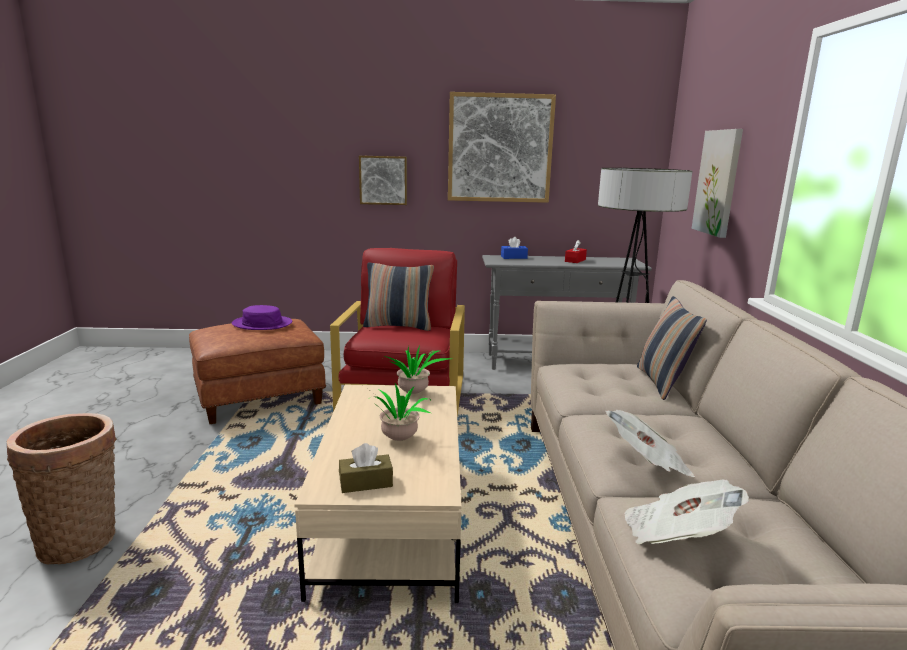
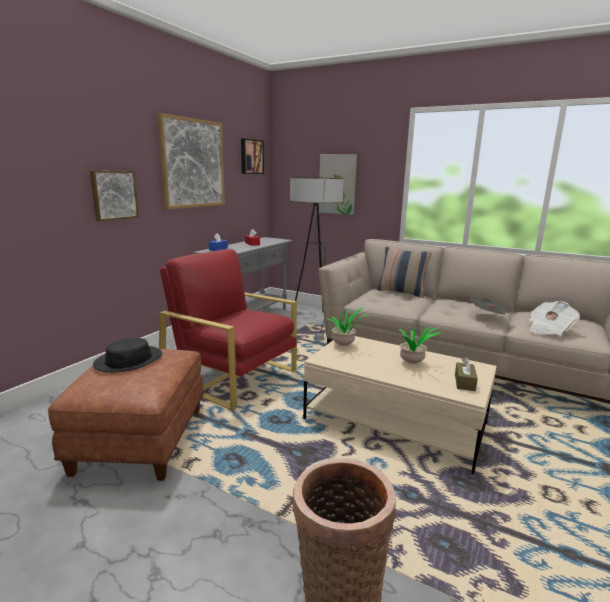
camera: 60 degrees left, 0 degrees up
(262, 324) = (128, 360): purple hat -> black hat
(398, 326) = (227, 317): pillow -> none
(621, 138) = (251, 156): none -> picture

